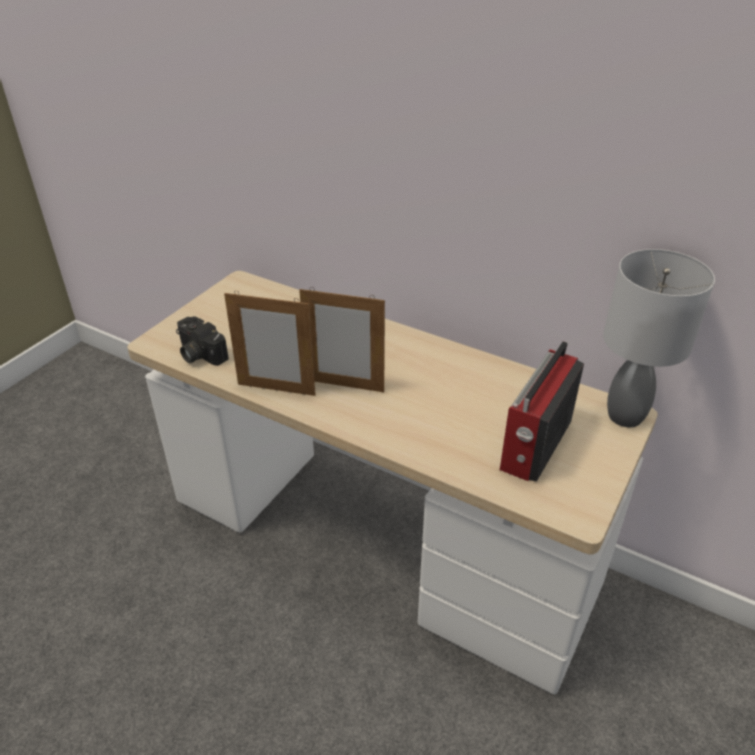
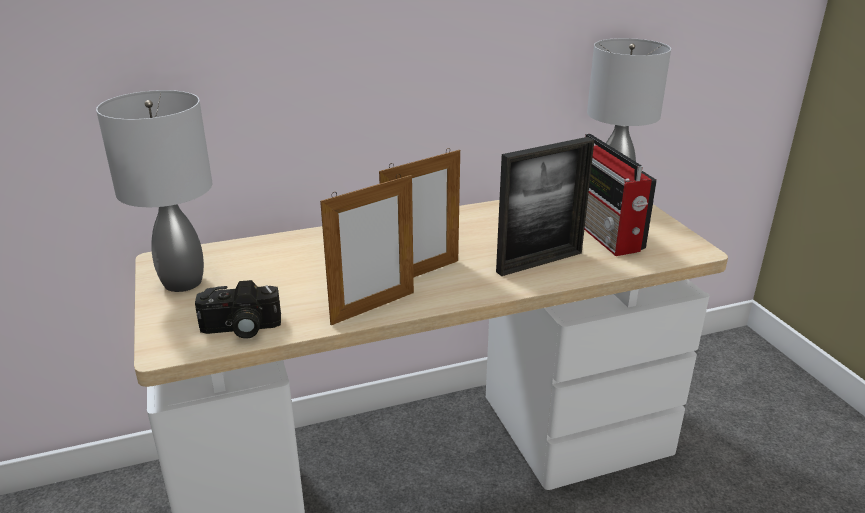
camera: 50 degrees left, 10 degrees down
(223, 303) = (181, 282): none -> grey table lamp
(433, 432) = (539, 262): none -> picture frame

